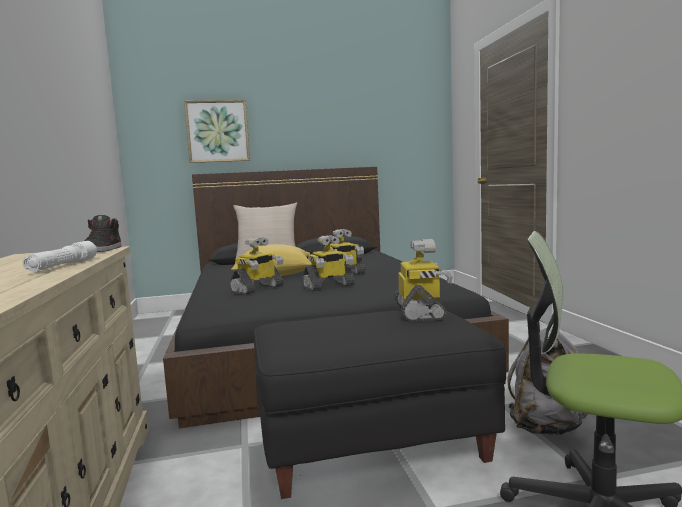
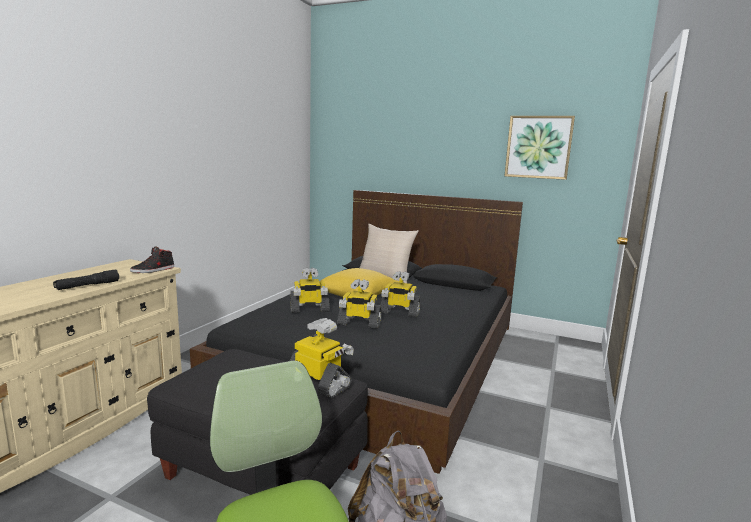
camera: 35 degrees right, 5 degrees up
(63, 266) = (88, 286): white flashlight -> black flashlight
(217, 131) = (380, 154): picture -> picture (538, 147)
(420, 312) = (319, 383): toy robot -> toy robot turned 90 degrees counterclockwise

